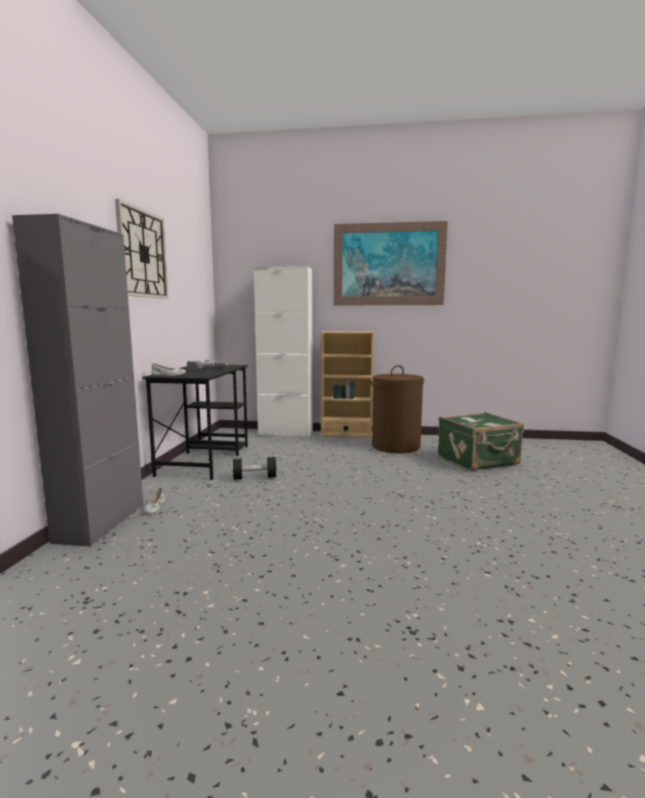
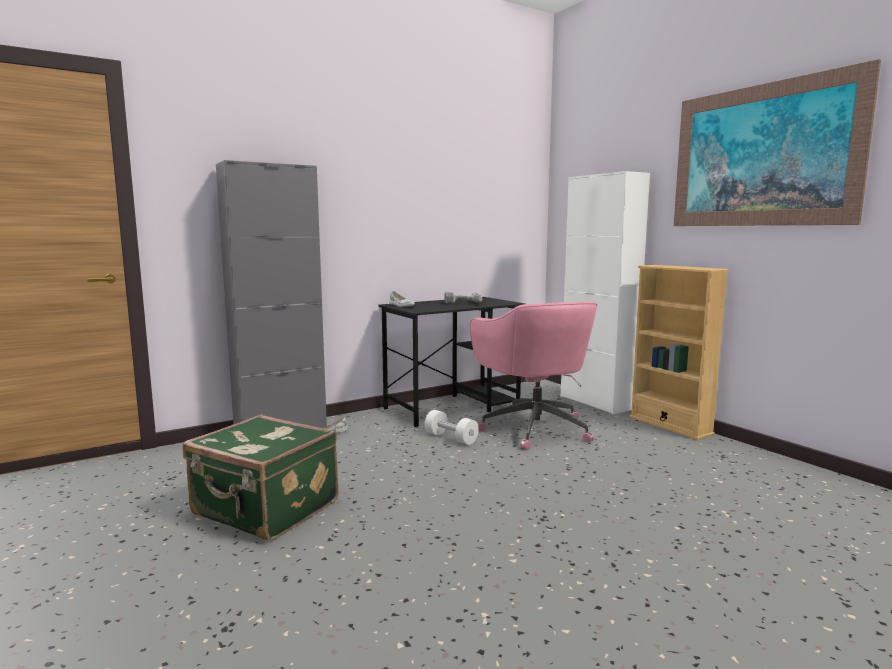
camera: 50 degrees right, 0 degrees up
(142, 254) = (397, 177): wall clock -> none
(255, 477) = (451, 438): black dumbbell -> white dumbbell
(288, 456) = (534, 428): none -> pink office chair
(396, 446) = (703, 462): brown laundry basket -> none
(478, 461) = (796, 532): green suitcase -> green suitcase (265, 510)

